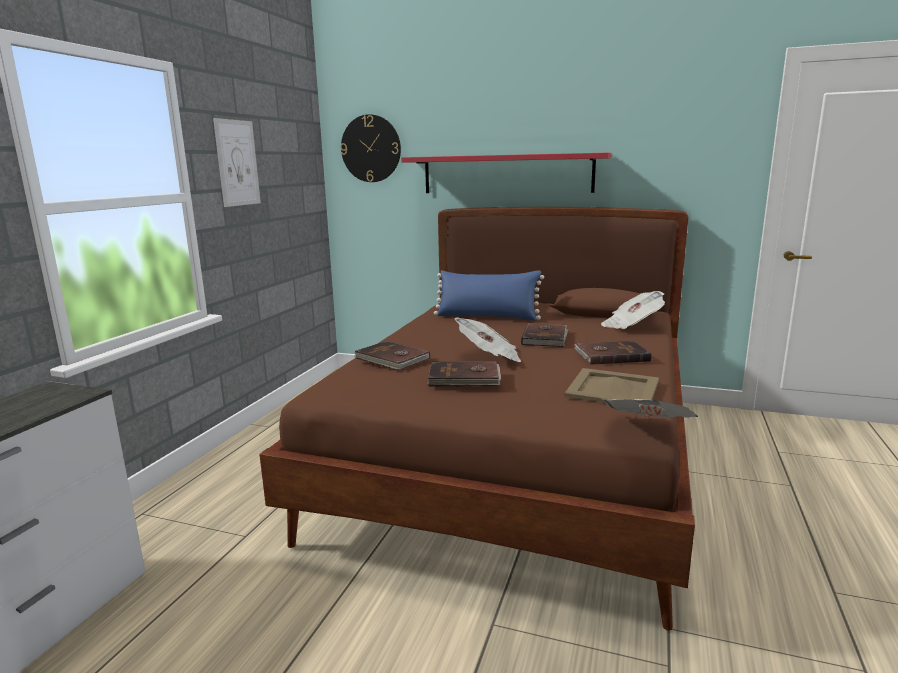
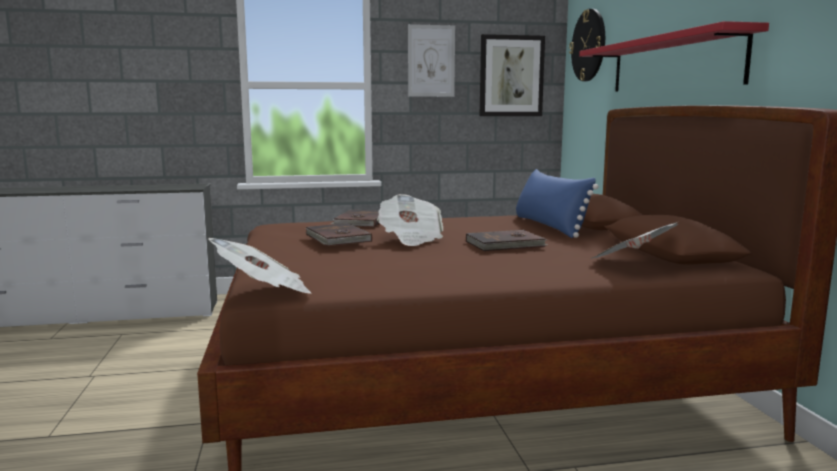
camera: 60 degrees right, 5 degrees down
(294, 177) = (511, 76): none -> picture
(611, 355) = (484, 266): brown book -> none
(612, 388) = (372, 274): beige tray -> none

